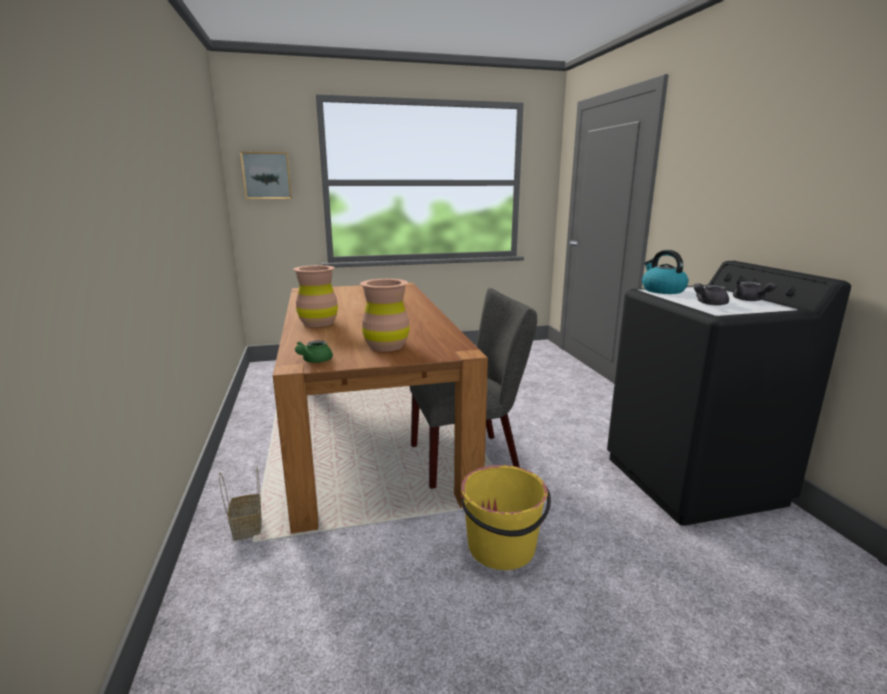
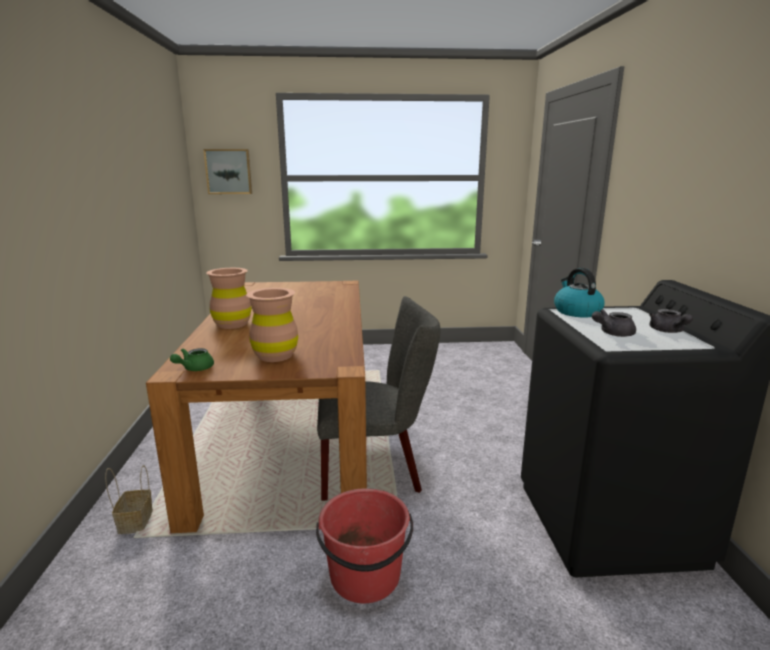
camera: 10 degrees right, 0 degrees up
(502, 548) = (365, 576): yellow bucket -> red bucket

